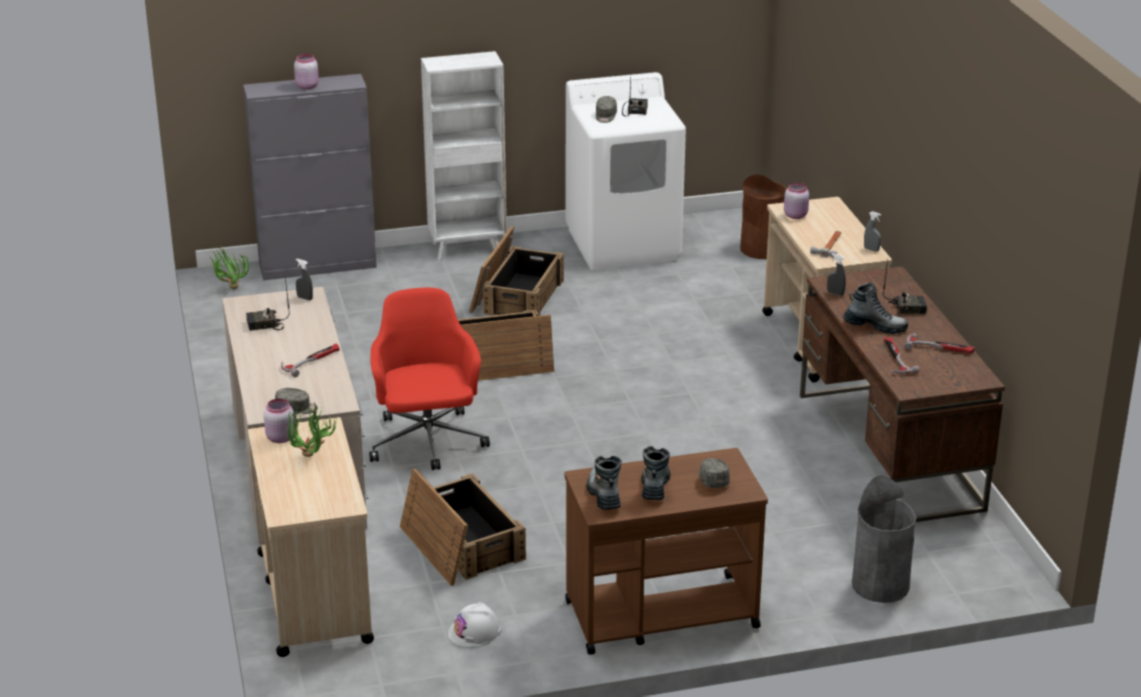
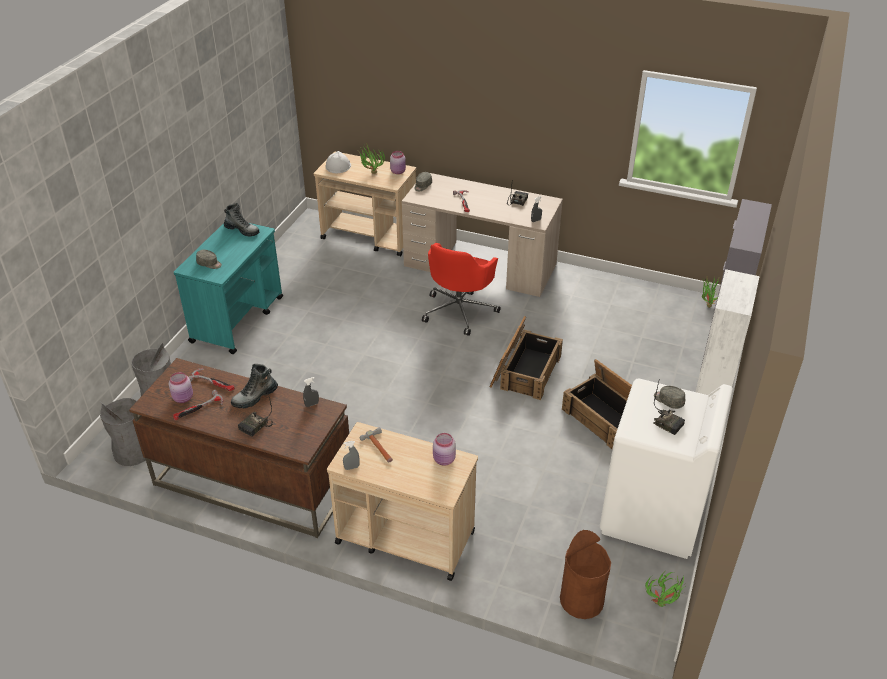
camera: 125 degrees right, 10 degrees up
(307, 86) = (749, 225): pink jar -> pink jar (183, 398)
(427, 443) = (459, 310): red office chair -> red office chair turned 90 degrees clockwise
(460, 543) = (360, 286): crate -> none
(475, 632) = (294, 266): white hard hat -> white hard hat (338, 166)
(655, 486) = (228, 246): boot -> none
(660, 614) = (238, 319): brown cart -> turquoise cart
(717, 219) = (662, 605): none -> potted plant
(973, 554) = (133, 452): none -> grey trash can

